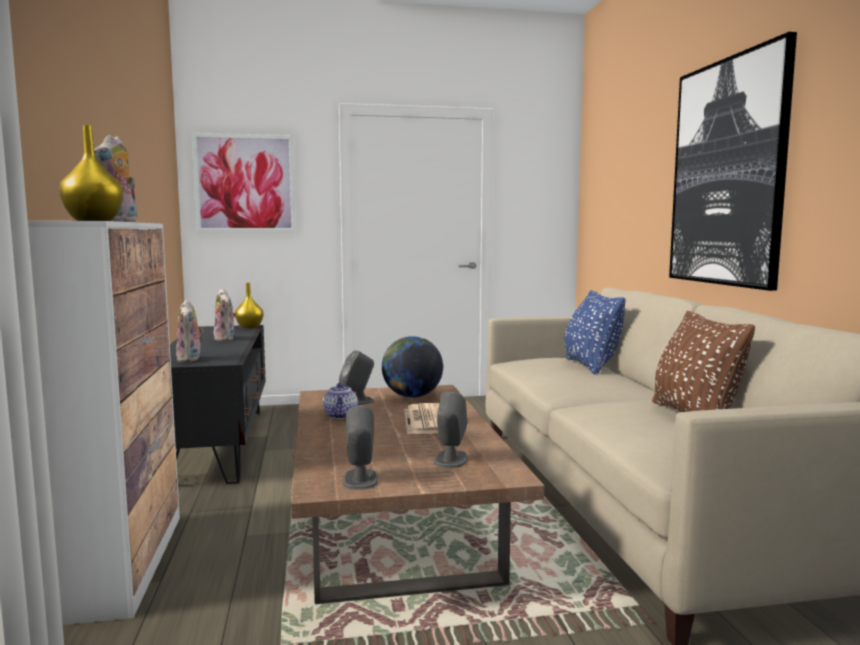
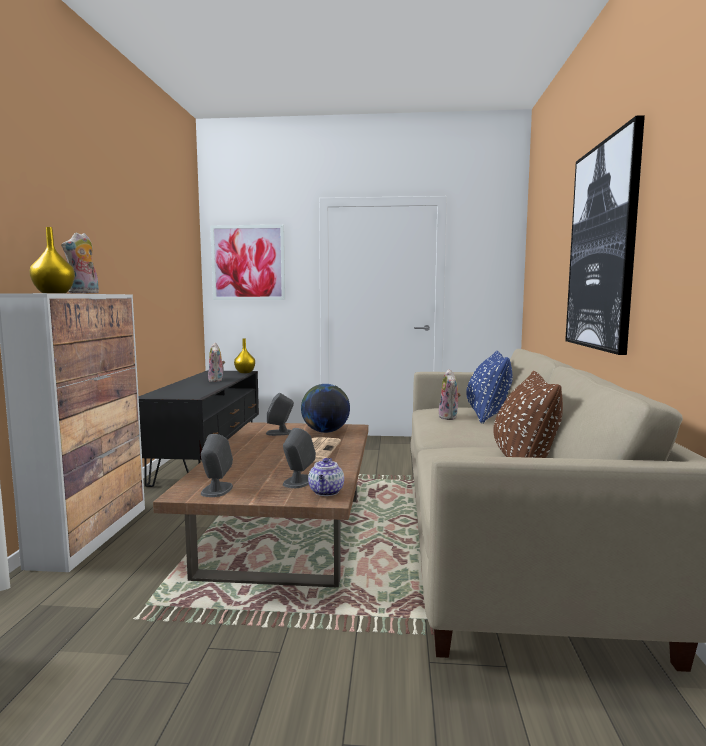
camera: 15 degrees right, 0 degrees up
(190, 359) = (173, 394): plush toy -> plush toy (449, 417)
(341, 416) = (256, 442): teapot -> teapot (326, 492)

